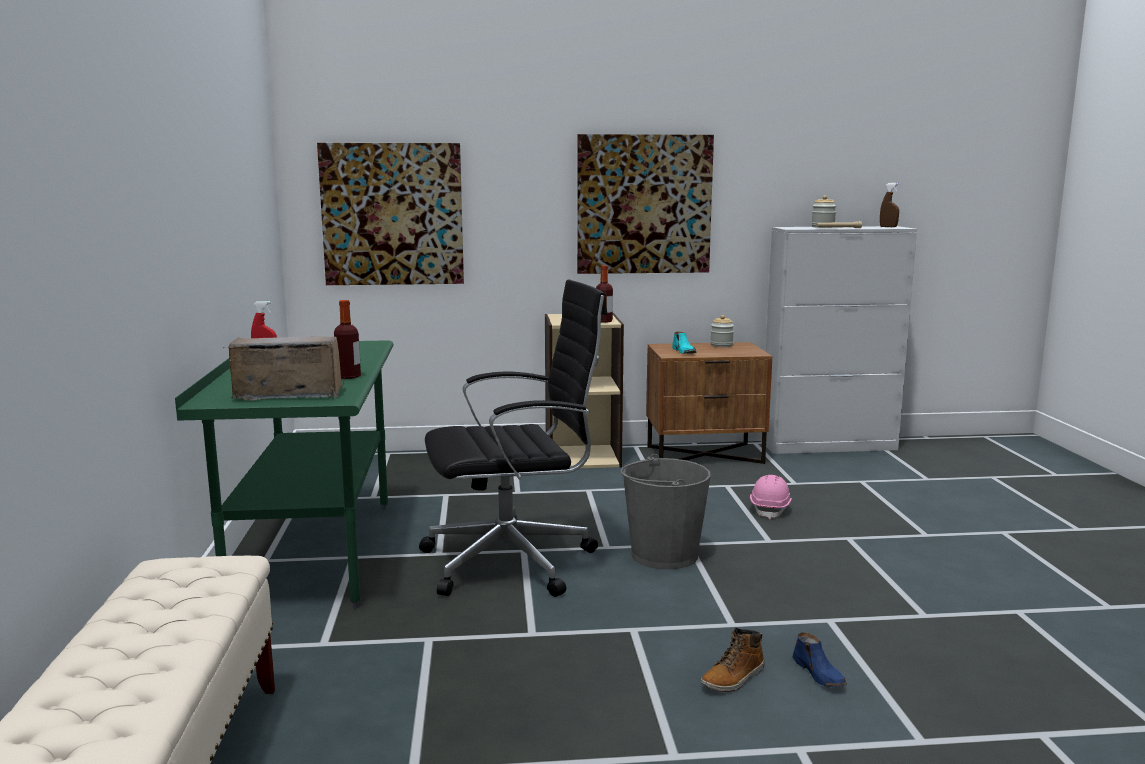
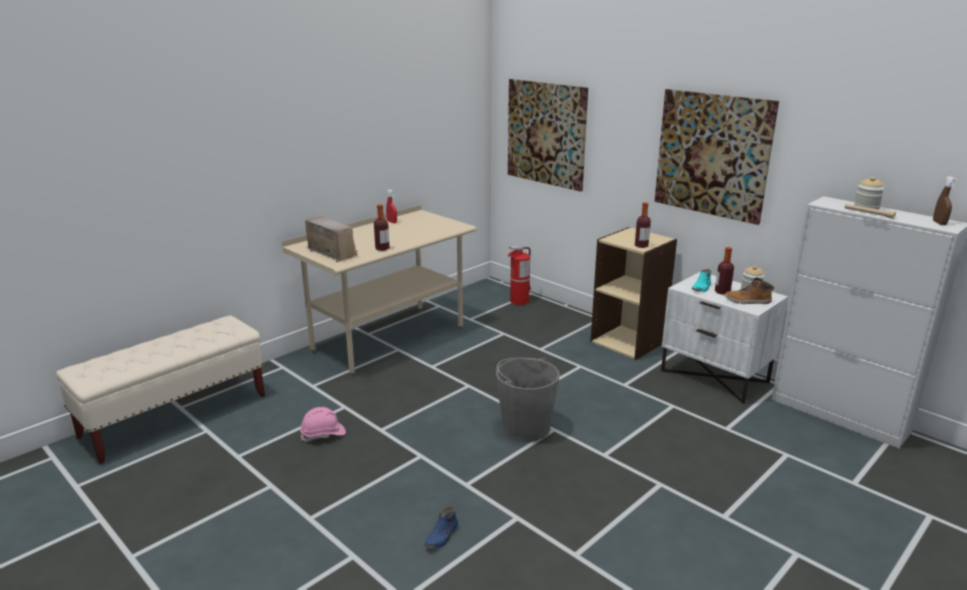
camera: 50 degrees right, 10 degrees up
(314, 554) = (388, 340): green desk -> beige desk
(392, 463) = (519, 301): none -> fire extinguisher
(514, 561) = (451, 389): black office chair -> none
(704, 454) = (715, 376): brown nightstand -> white nightstand
(706, 350) = (722, 292): none -> bottle
(734, 678) = (404, 508): boot -> boot (747, 301)
(770, 509) = (659, 436): pink hard hat -> pink hard hat (323, 434)

